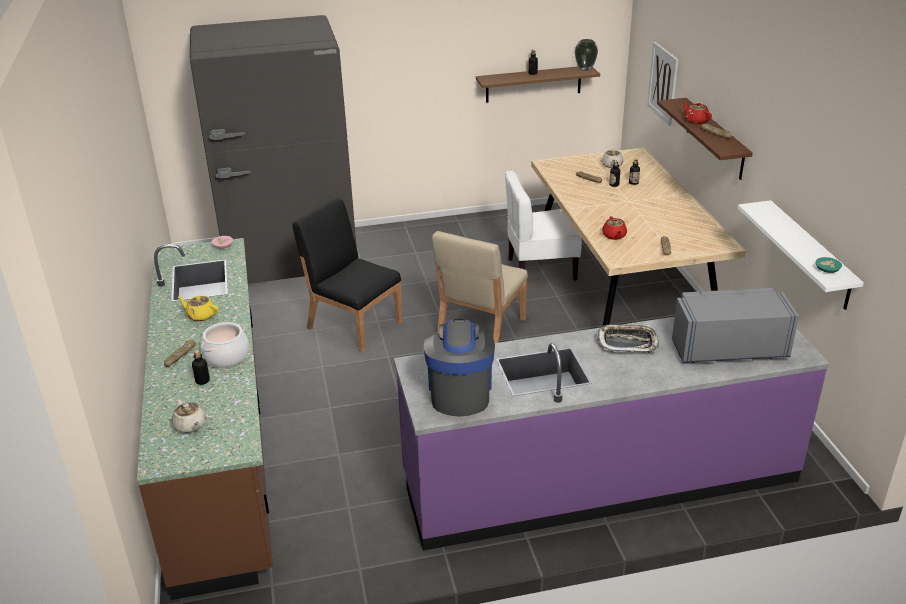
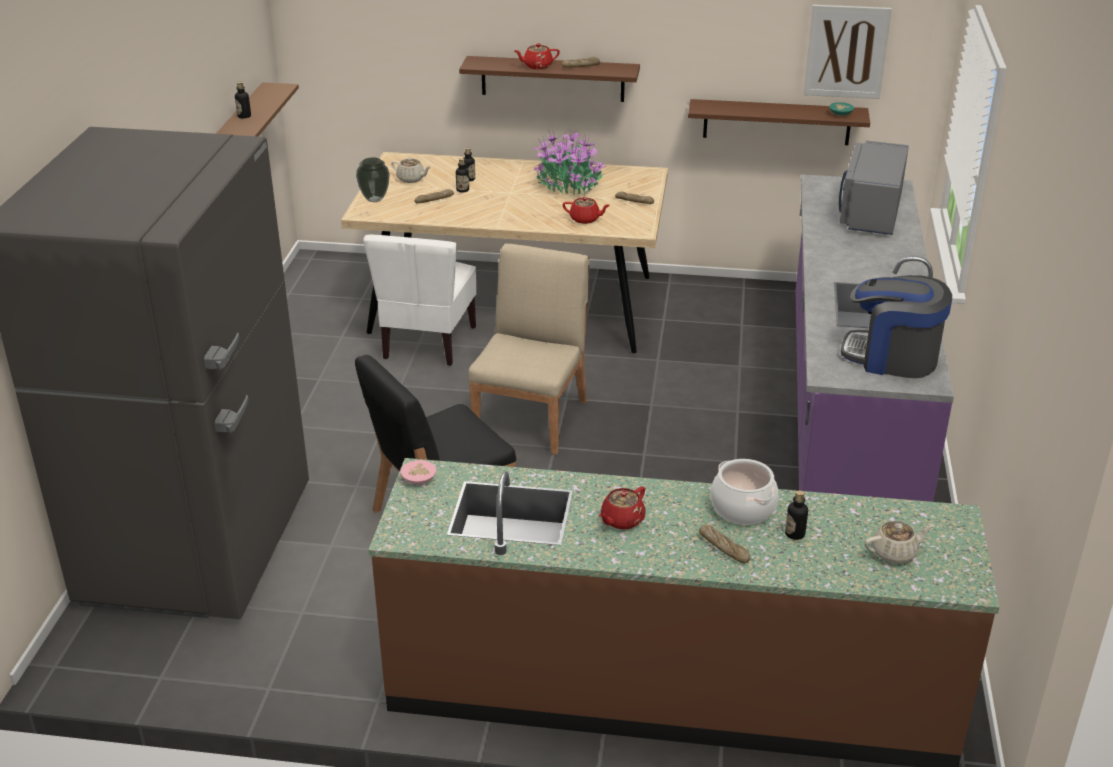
camera: 70 degrees left, 0 degrees up
(200, 316) = (621, 520): yellow teapot -> red teapot
(480, 330) = (532, 418): beige chair -> beige chair turned 120 degrees counterclockwise
(584, 69) = (272, 87): vase -> vase (374, 199)
(627, 342) = (839, 253): tray -> none
(663, 83) = (399, 58): picture -> picture (846, 51)
(664, 218) = (568, 185): none -> potted plant
(810, 255) = (776, 122): white shelf -> brown shelf

